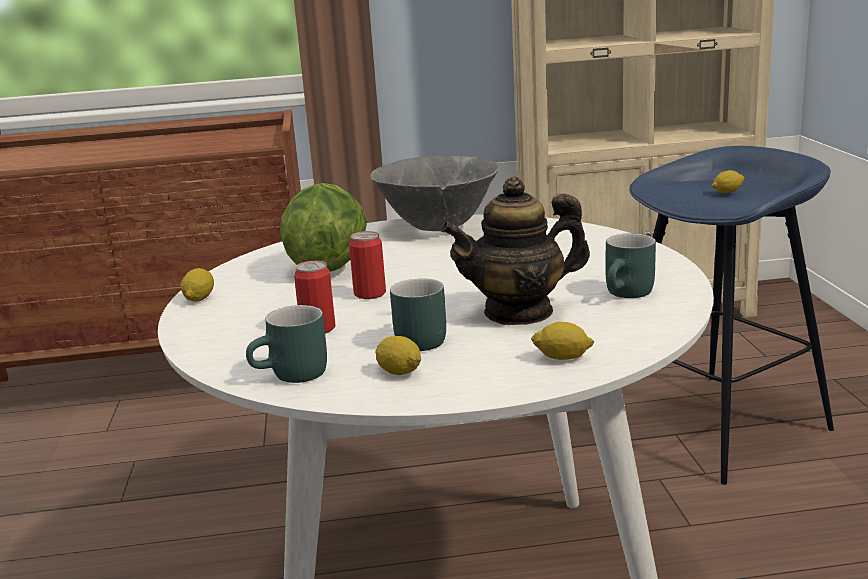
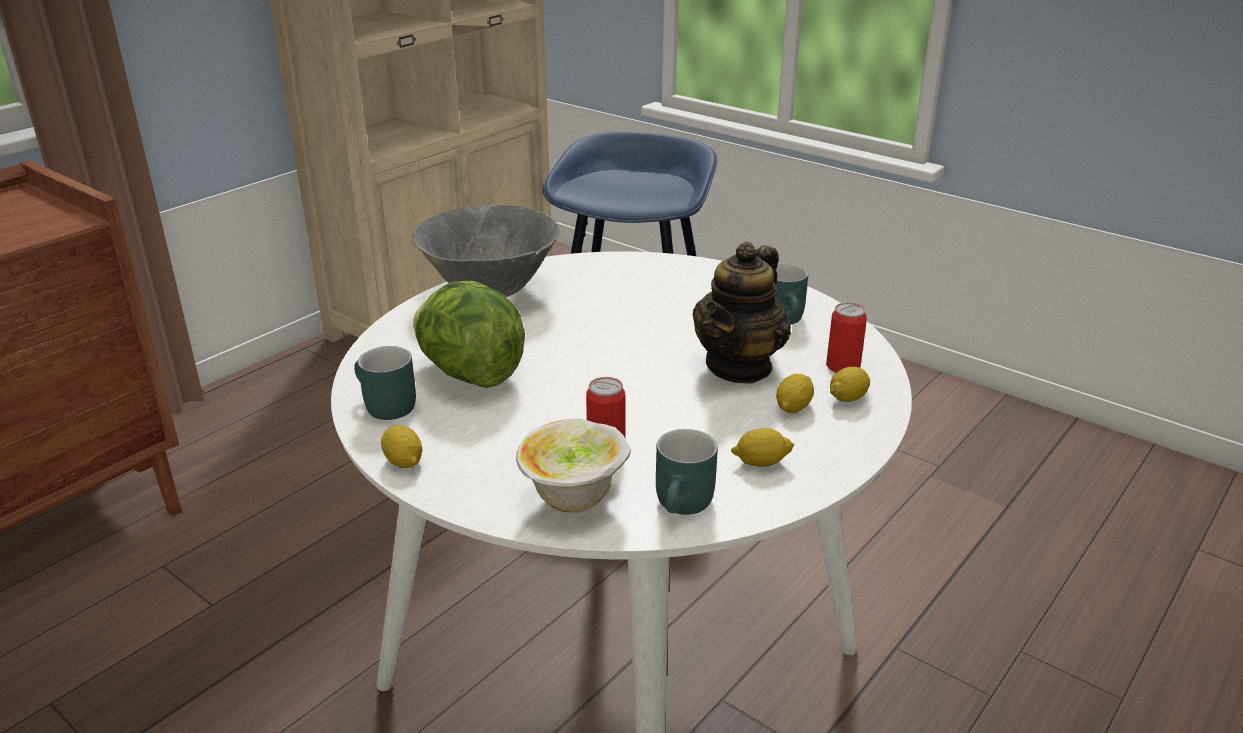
camera: 45 degrees left, 10 degrees up
(239, 349) = (575, 500): none -> bowl
(370, 294) = (577, 392): can -> can (842, 366)
(416, 339) = (712, 425): turquoise mug -> turquoise mug (382, 407)
(727, 192) = (631, 183): lemon -> lemon (793, 407)

